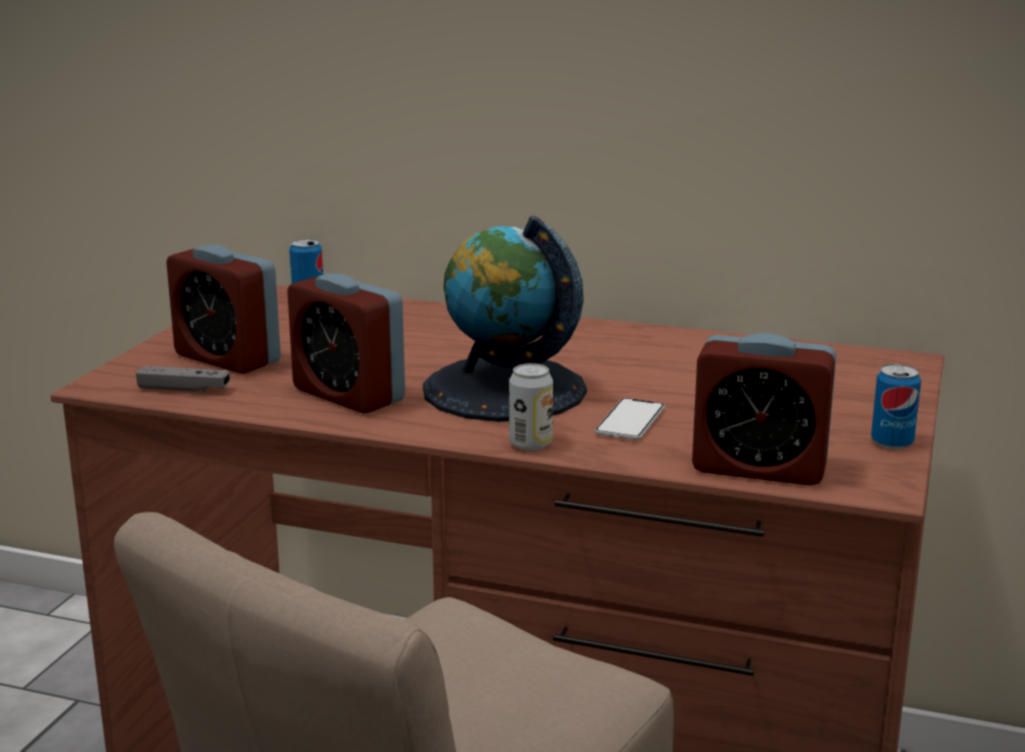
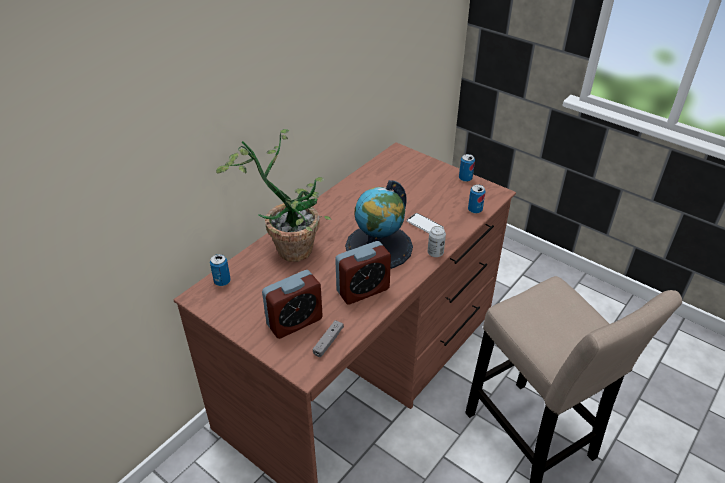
camera: 70 degrees left, 20 degrees up
(447, 324) = (290, 244): none -> potted plant
(759, 468) = (475, 210): alarm clock -> can

